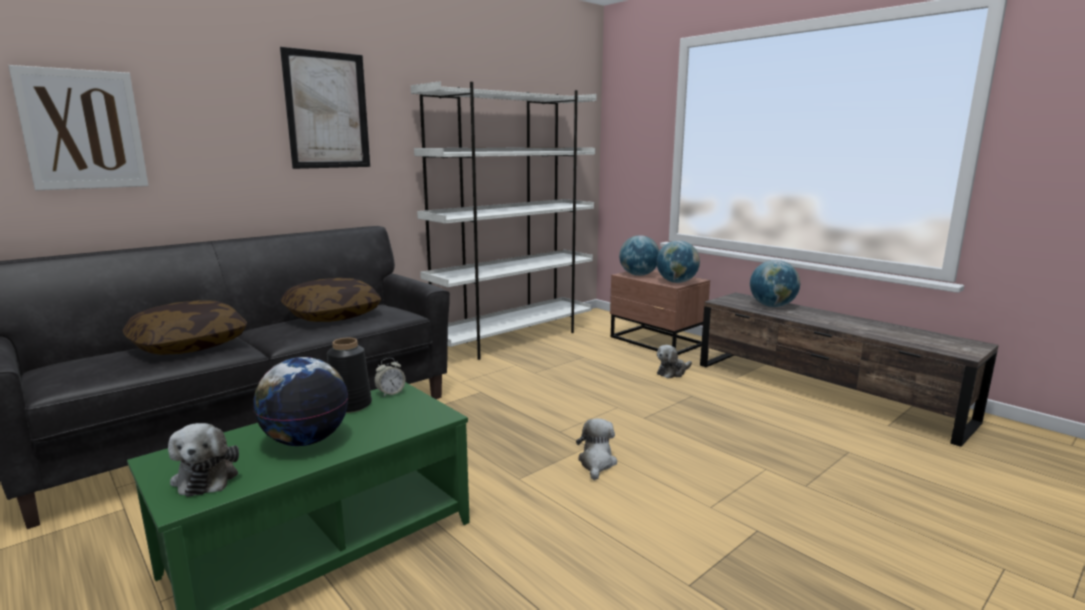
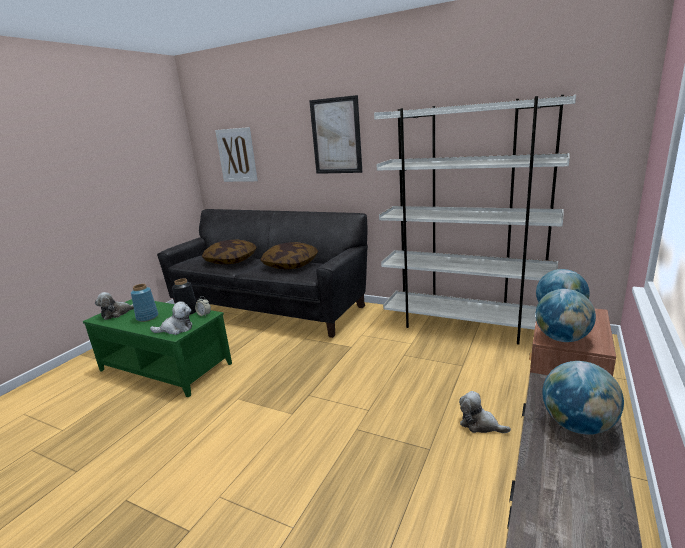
camera: 70 degrees right, 5 degrees up
(306, 440) = (147, 317): globe -> blue vase
(596, 463) = (268, 423): plush toy -> plush toy (176, 329)

